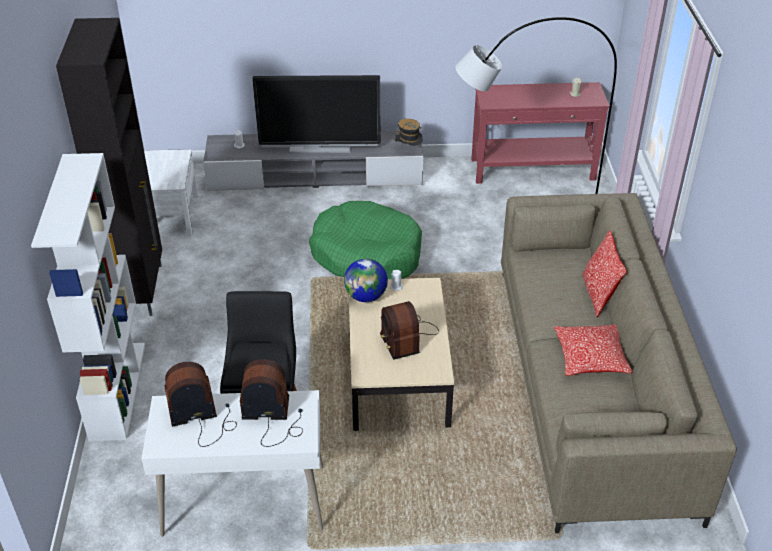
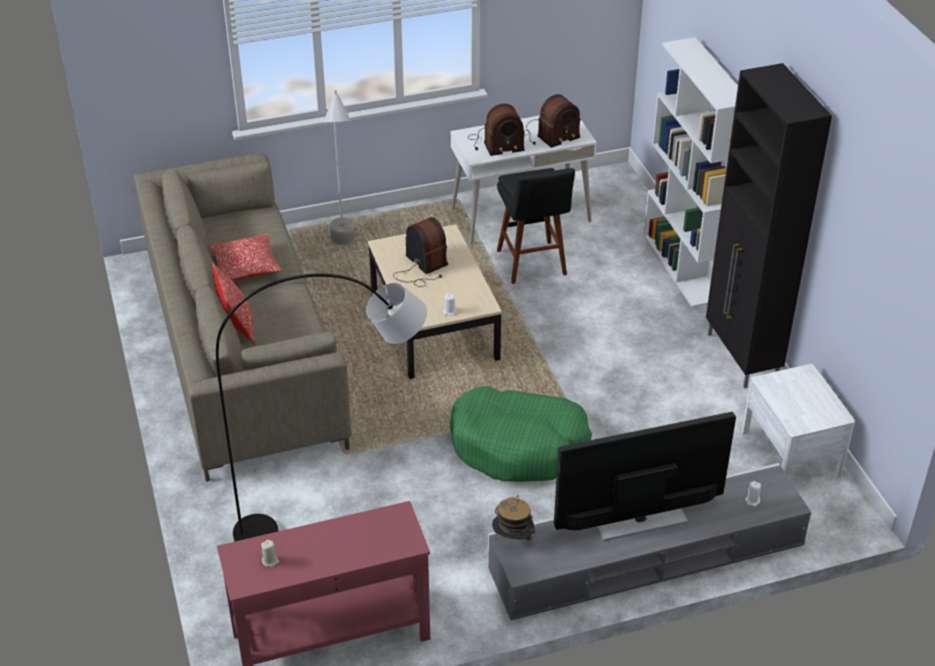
camera: 165 degrees right, 0 degrees up
(366, 296) = (476, 297): globe -> none
(469, 490) = (345, 250): none -> grey floor lamp

